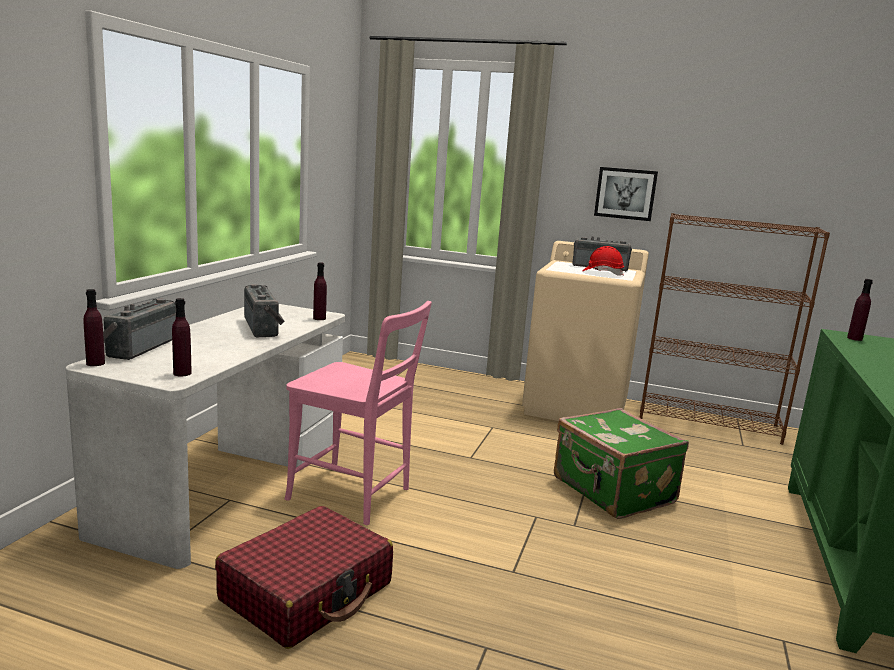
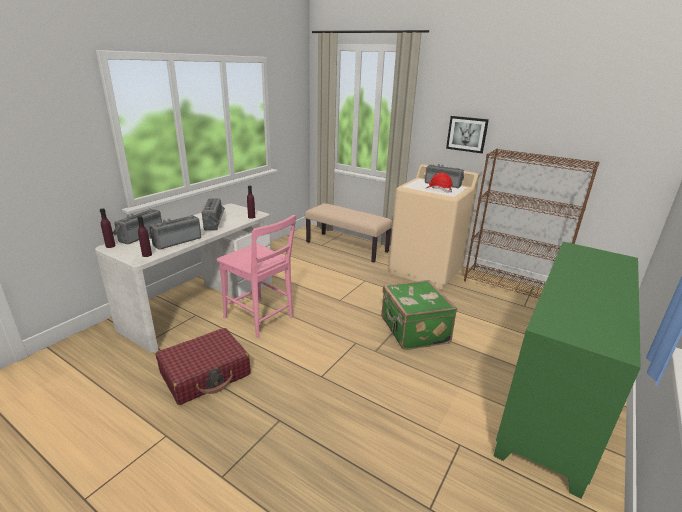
camera: 15 degrees right, 10 degrees up
(218, 353) = (176, 241): none -> radio
(433, 381) = (347, 247): none -> beige bench
(854, 338) = (579, 252): purple bottle -> none

